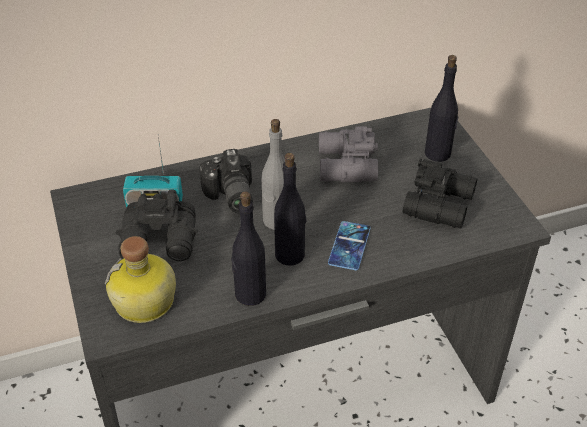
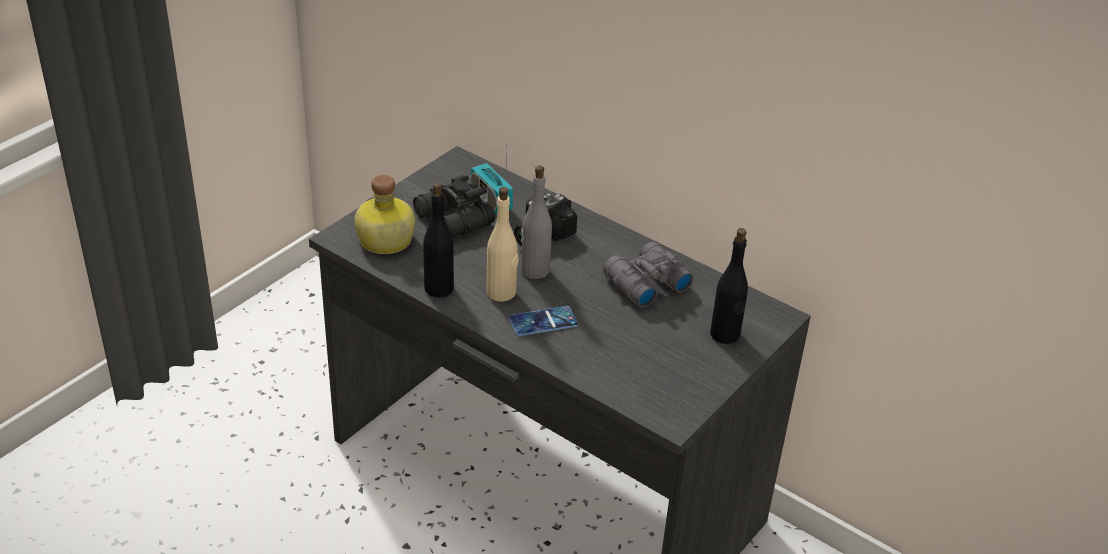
camera: 55 degrees right, 5 degrees down
(290, 254) = (501, 293): black bottle -> beige bottle
(441, 204) = (652, 359): black binoculars -> none

